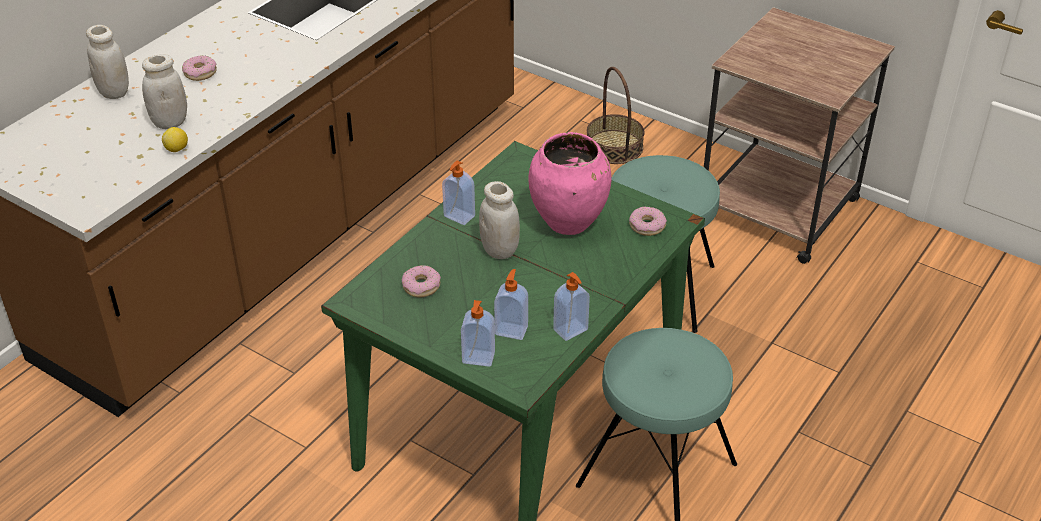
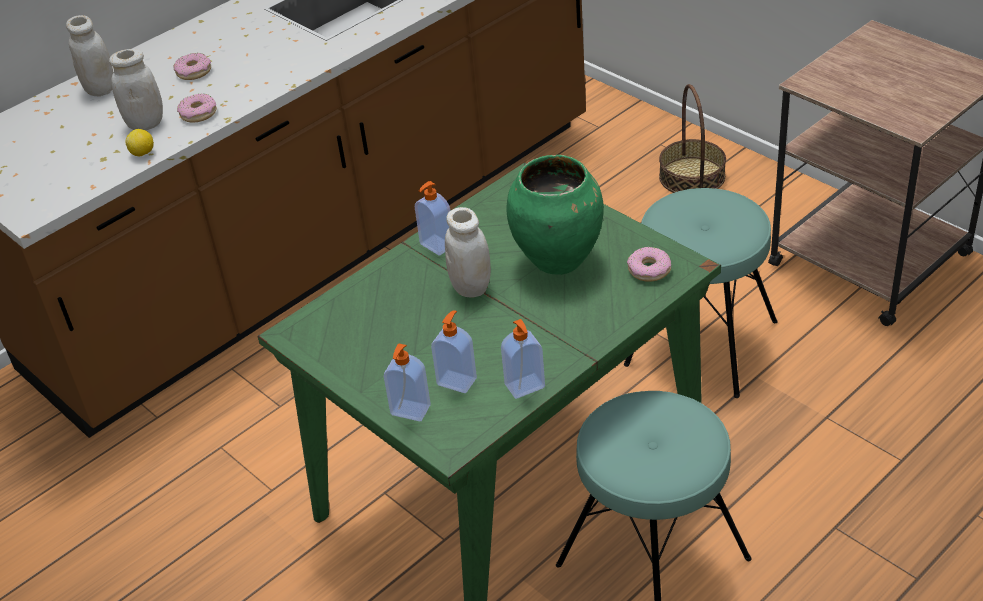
camera: 15 degrees right, 0 degrees up
(421, 286) = (372, 322): donut -> donut (198, 113)
(569, 223) = (559, 260): pink vase -> green vase

